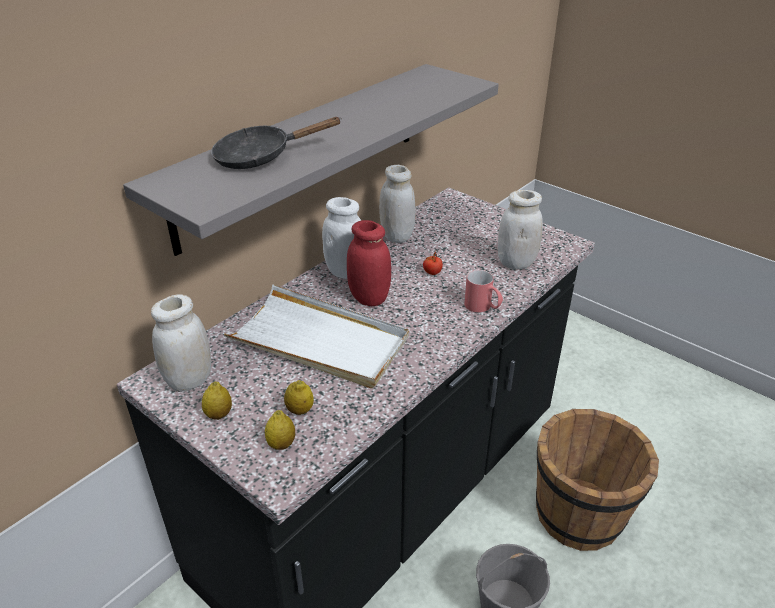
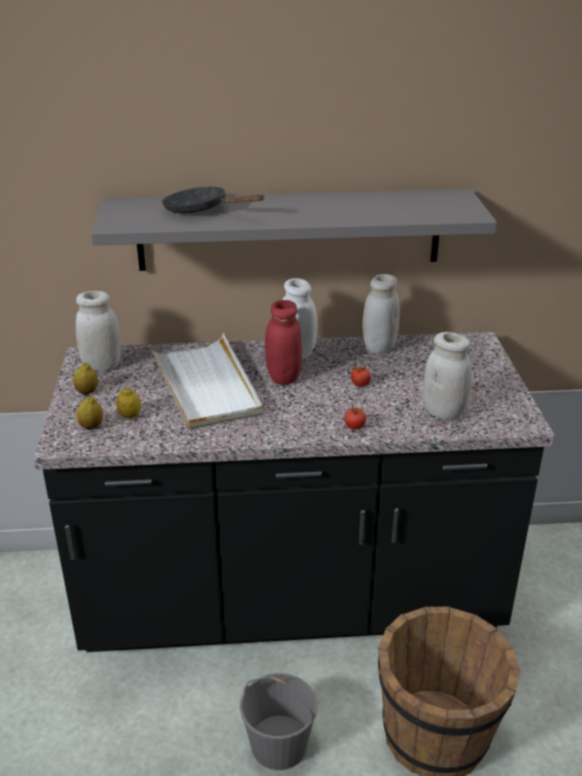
camera: 45 degrees right, 5 degrees down
(483, 308) = (354, 427): red mug -> tomato

